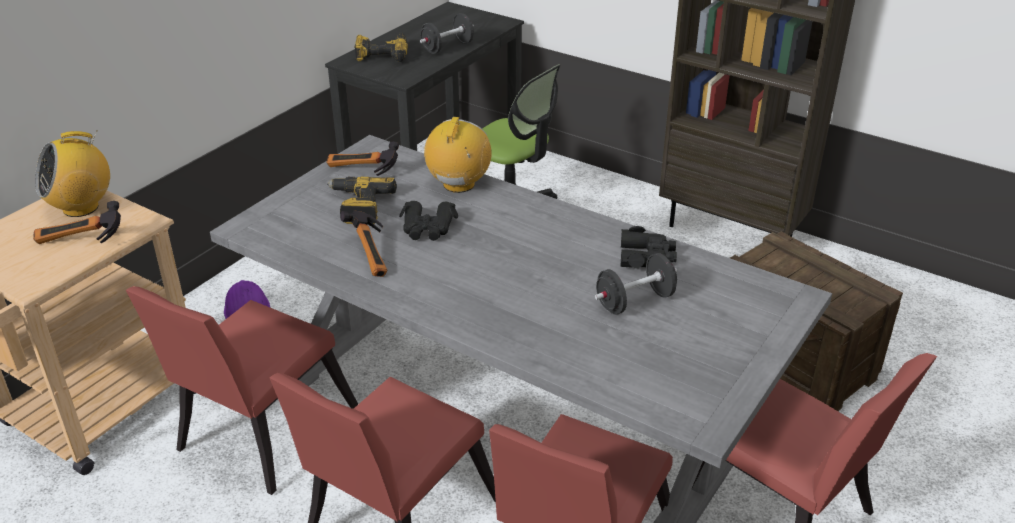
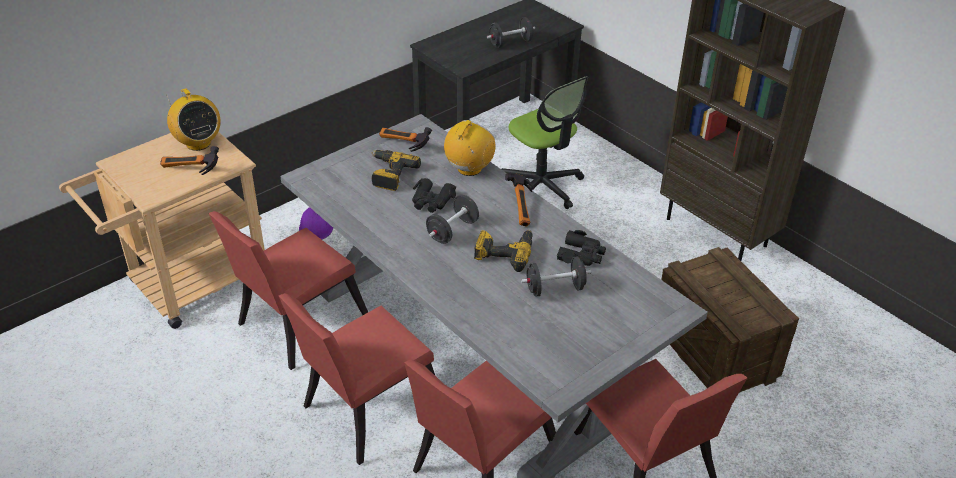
camera: 15 degrees right, 5 degrees up
(81, 207) = (198, 143): radio -> radio turned 105 degrees counterclockwise
(374, 254) = (385, 215): hammer -> hammer (524, 208)
(382, 54) = (457, 42): power drill -> power drill (504, 253)
(470, 257) = (452, 231): none -> black dumbbell

